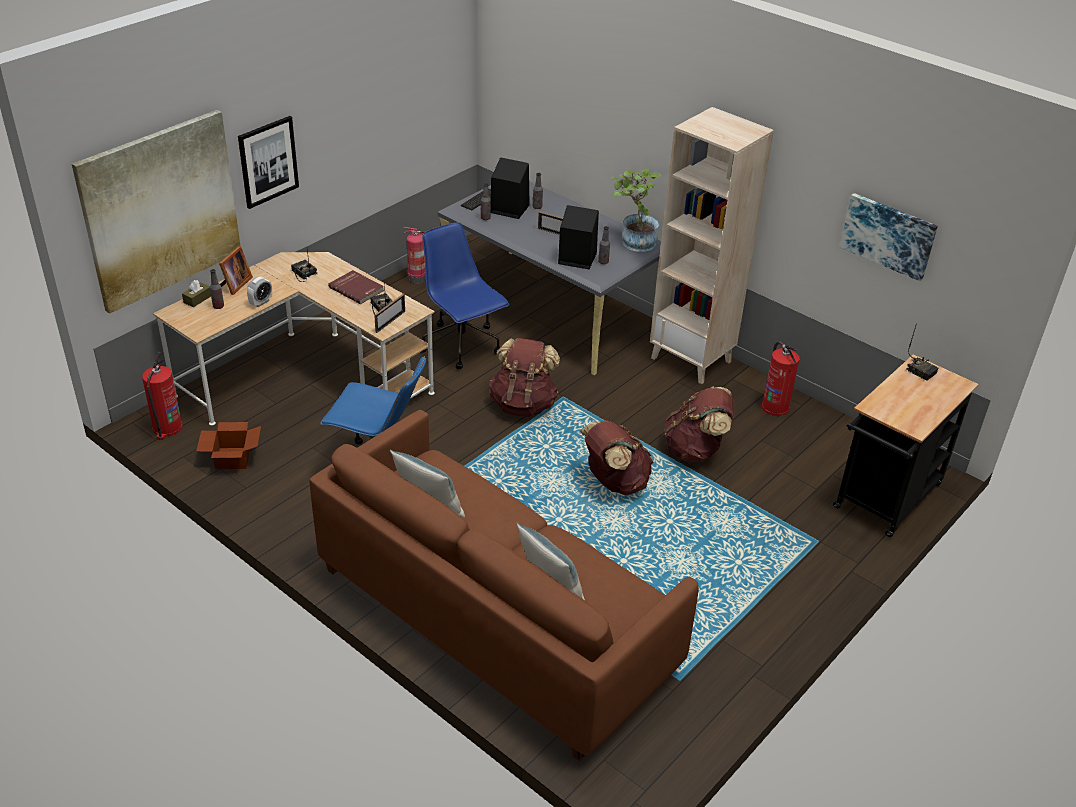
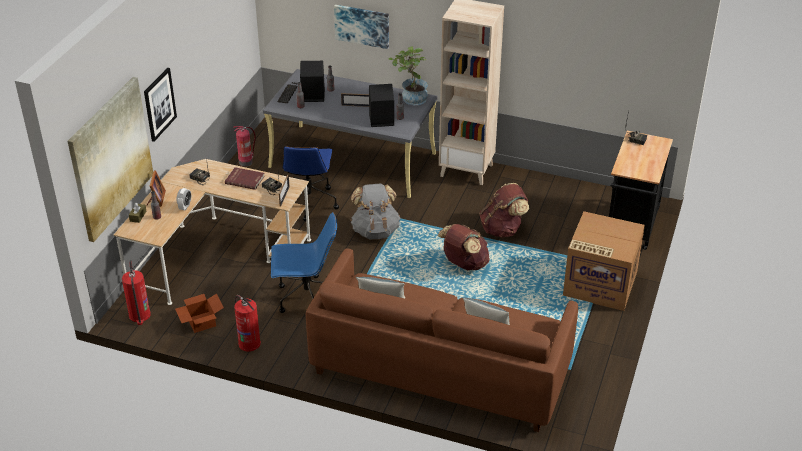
camera: 20 degrees left, 0 degrees up
(462, 345) = (309, 202): blue office chair -> blue office chair turned 120 degrees counterclockwise
(523, 404) = (375, 230): brown backpack -> grey backpack
(774, 407) = (536, 187): fire extinguisher -> fire extinguisher (249, 343)
(792, 567) = (599, 284): none -> cardboard box
(888, 235) = (594, 58): picture -> picture (362, 25)

